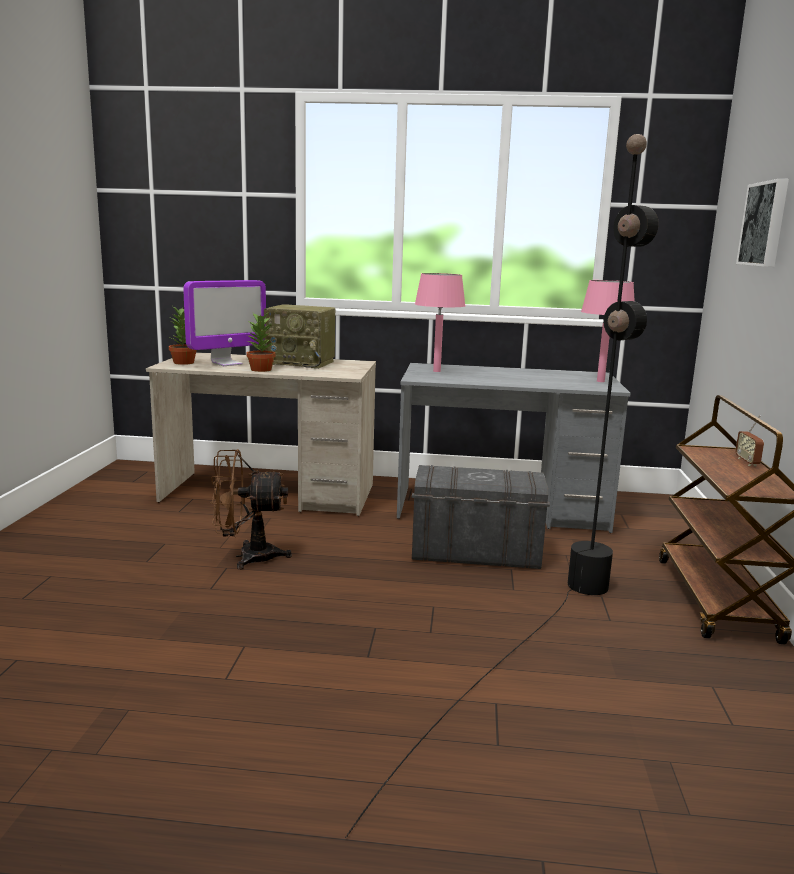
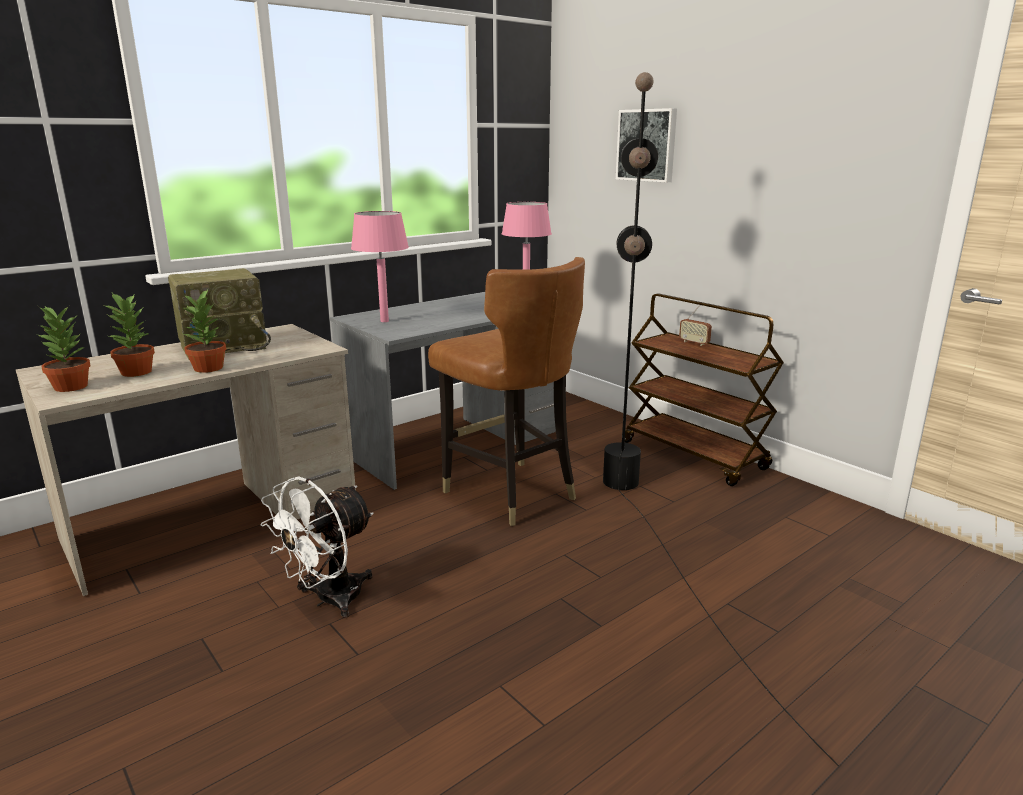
camera: 45 degrees left, 5 degrees up
(226, 363) = (137, 372): monitor -> potted plant
(247, 557) = (329, 600): brown fan -> white fan
(475, 553) = (509, 492): grey storage box -> brown chair

